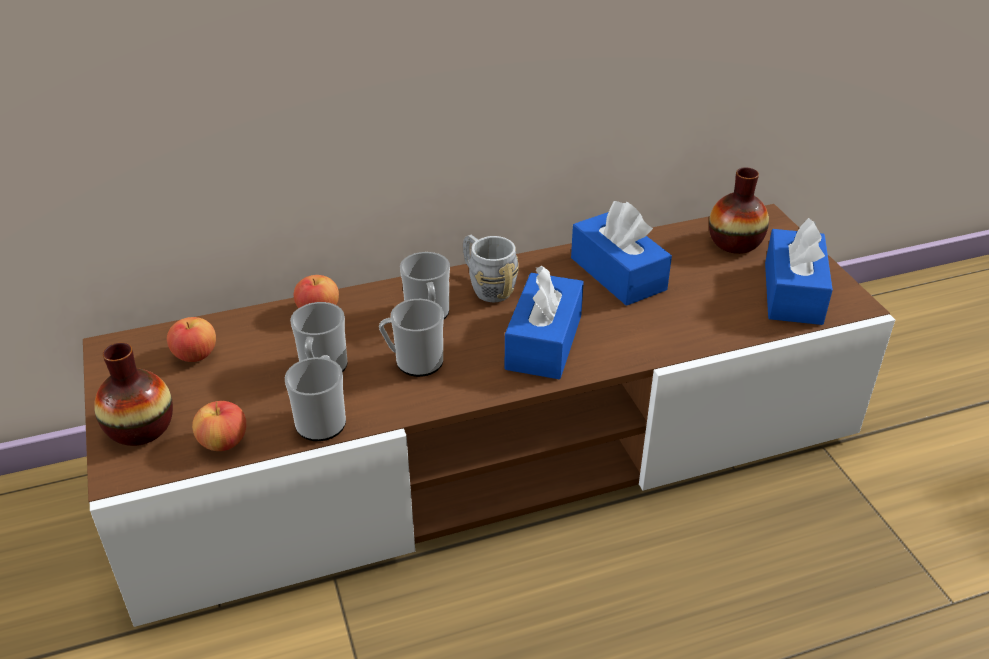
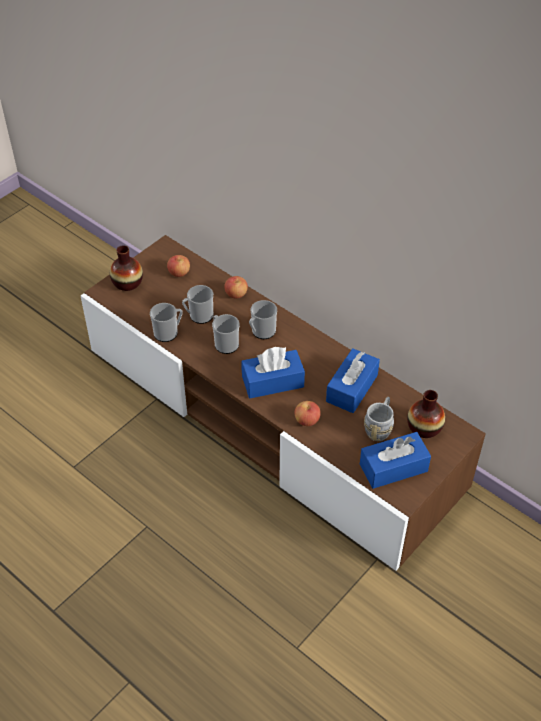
camera: 60 degrees right, 10 degrees up
(223, 442) = (136, 310): apple -> apple (307, 420)
(486, 286) = (300, 342): grey mug -> grey mug (379, 427)

